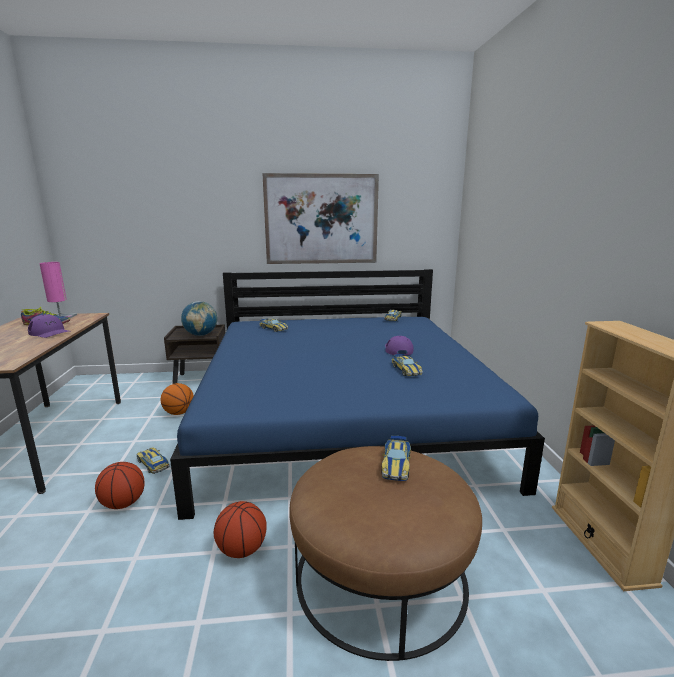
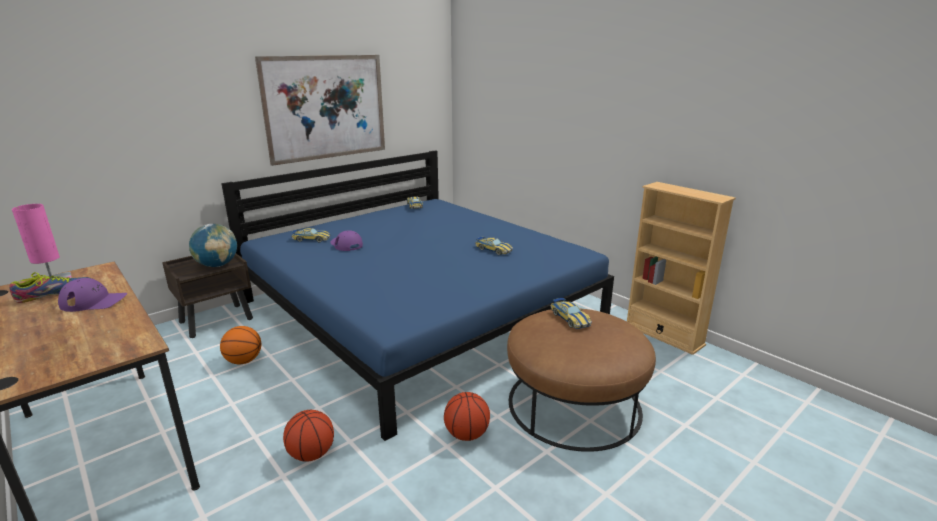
camera: 35 degrees left, 5 degrees up
(153, 464) = (289, 413): toy car -> none
(398, 349) = (462, 234): purple cap -> purple cap (346, 244)

